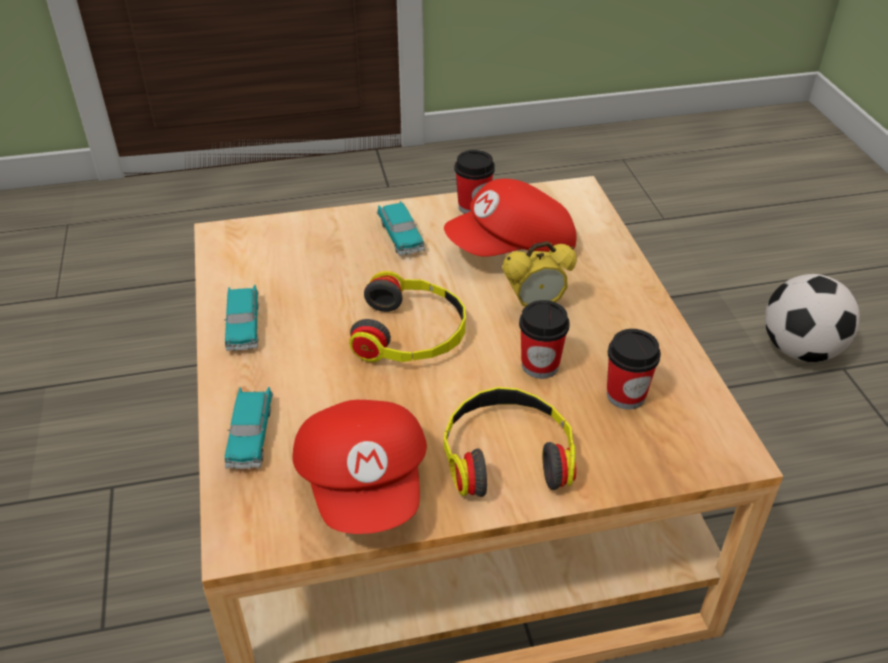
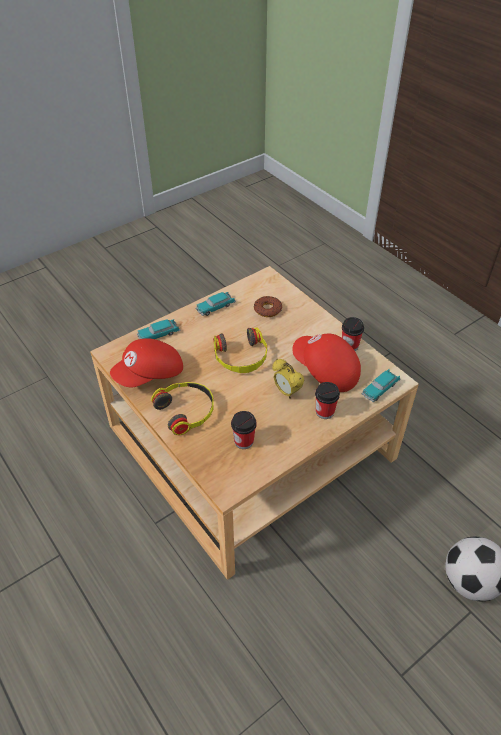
camera: 65 degrees right, 5 degrees up
(311, 262) = (267, 309): none -> donut
(400, 235) = (307, 329): toy car -> toy car (380, 388)
(540, 365) = (246, 405): cup -> cup (324, 412)

